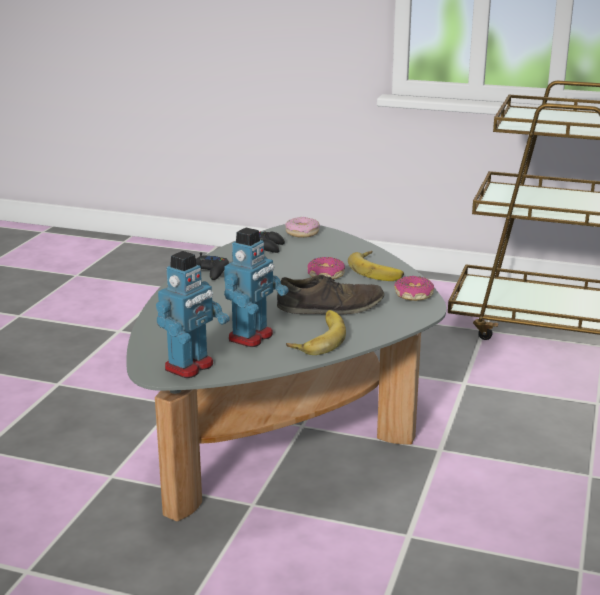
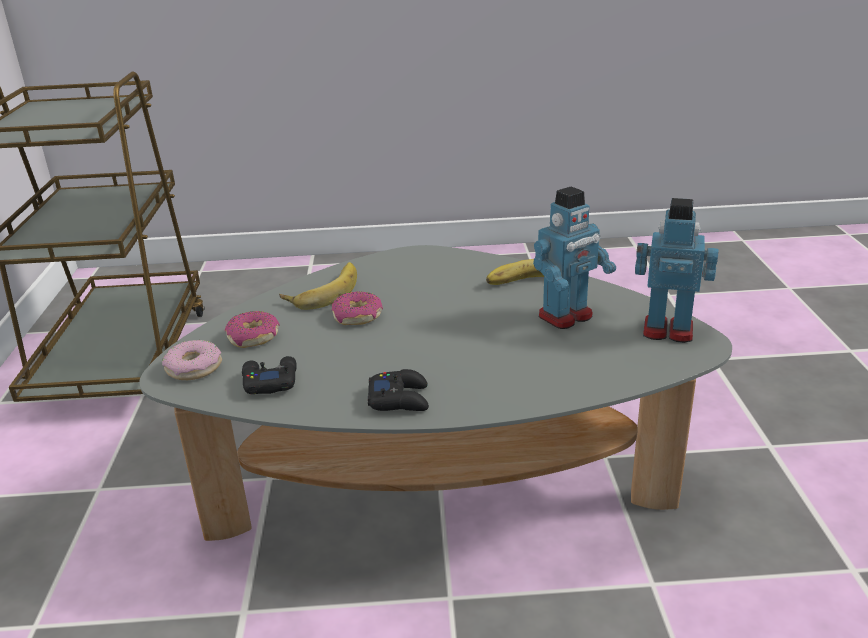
camera: 110 degrees left, 5 degrees up
(252, 337) = (566, 317): toy robot -> toy robot turned 135 degrees clockwise
(331, 307) = (451, 294): brown shoe -> none
(413, 295) = (386, 263): donut -> donut (254, 337)

